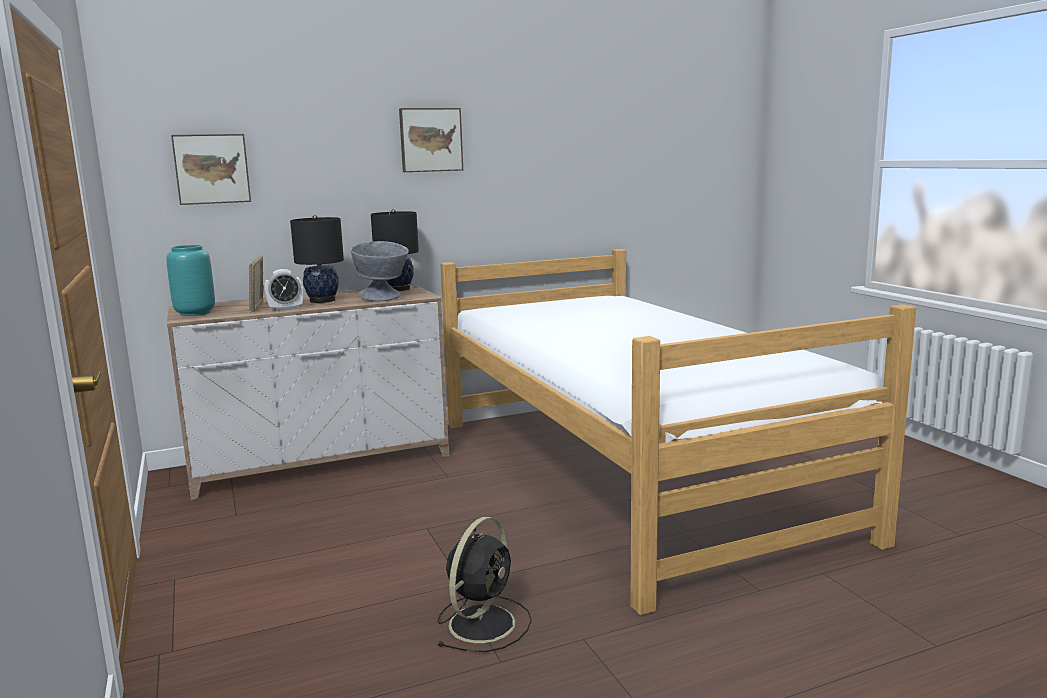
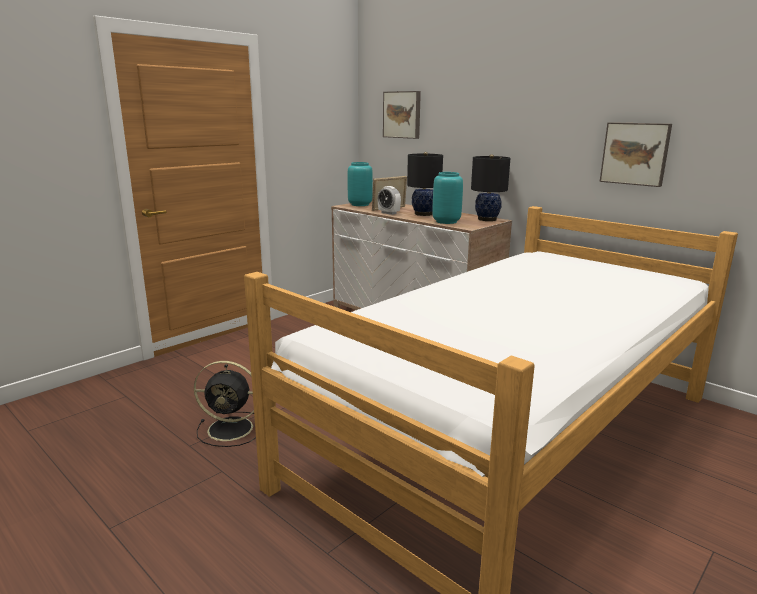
camera: 65 degrees right, 5 degrees up
(382, 299) = (445, 222): grey bowl -> turquoise vase
(430, 140) = (542, 96): picture -> picture (635, 153)

